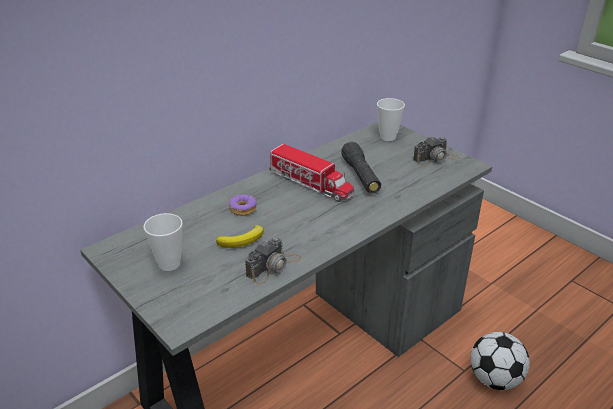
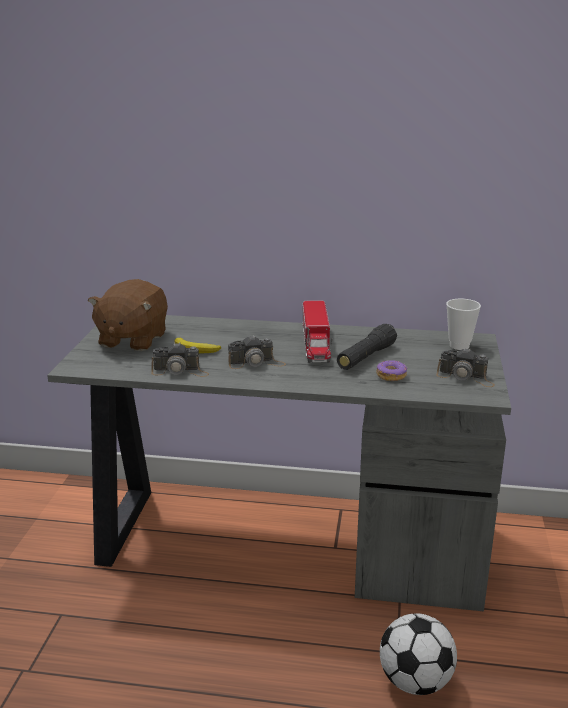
camera: 50 degrees right, 10 degrees down
(169, 264) = (132, 339): cup -> brown plush toy
(242, 209) = (235, 335): donut -> donut (391, 376)
(308, 223) = (256, 363): none -> camera

